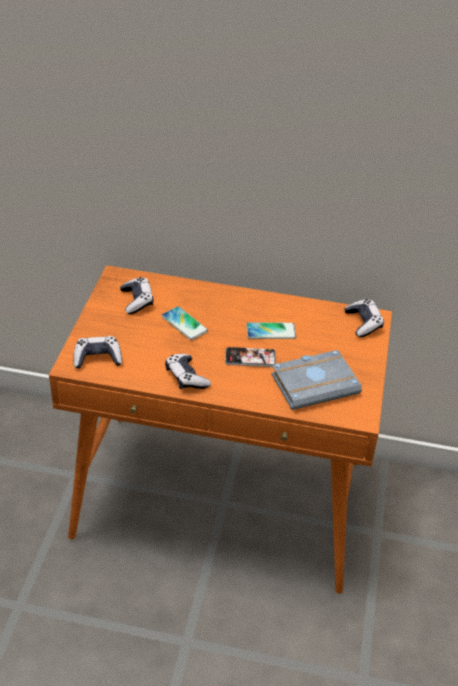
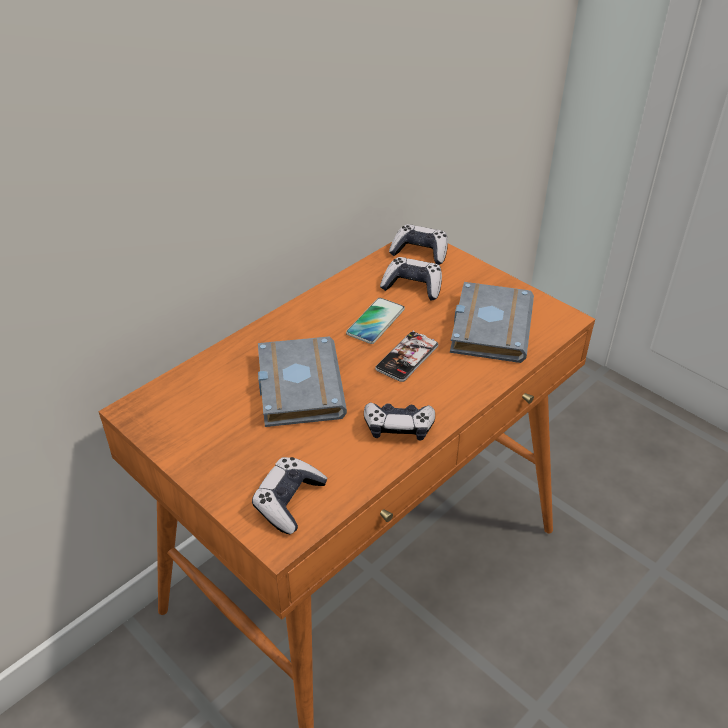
camera: 55 degrees left, 0 degrees up
(137, 301) = (207, 411): game controller -> game controller (412, 286)
(184, 324) = (296, 386): phone -> grey book

